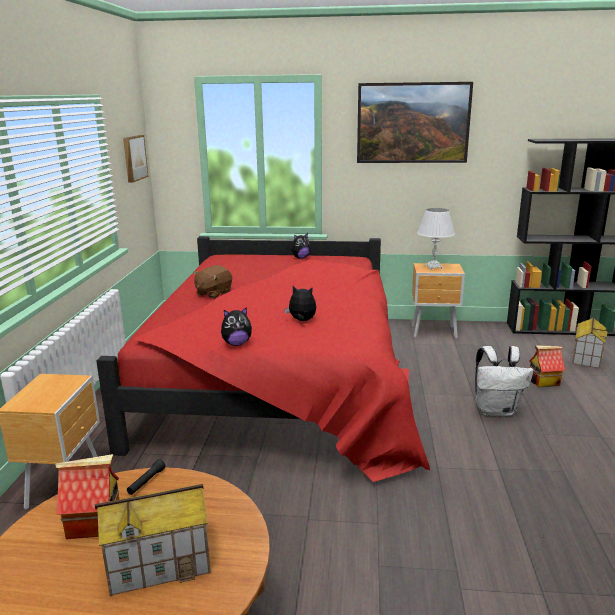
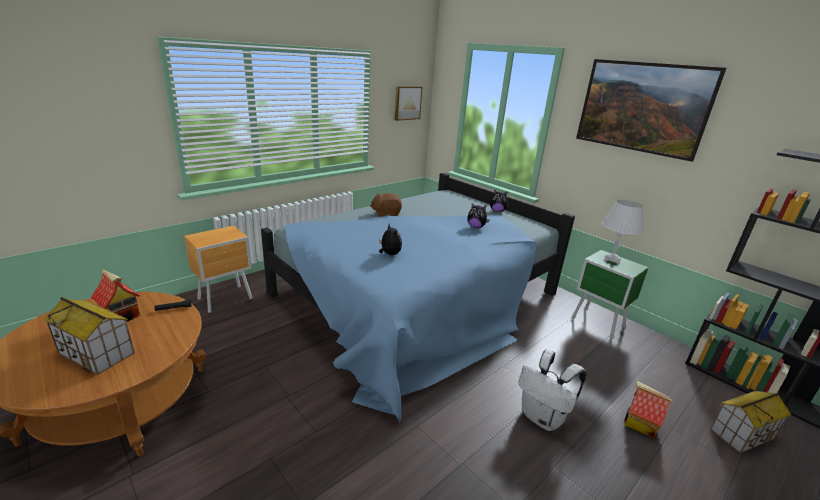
camera: 40 degrees right, 5 degrees up
(236, 343) = (321, 251): plush toy -> plush toy (476, 227)
(282, 380) = (418, 299): red bed -> blue bed
(435, 332) = (598, 324): brown nightstand -> green nightstand

